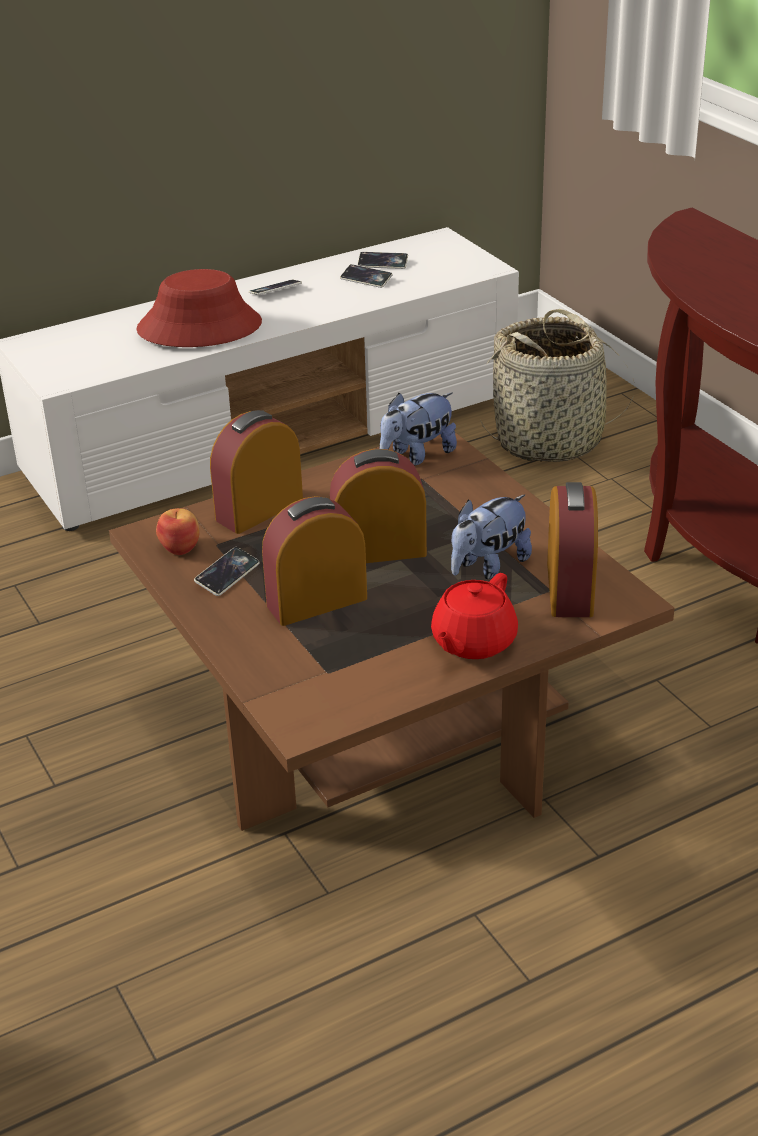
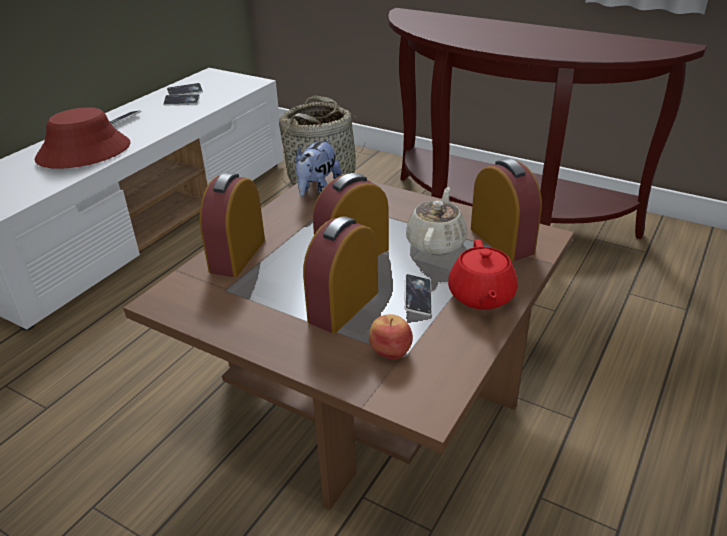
camera: 30 degrees left, 0 degrees up
(181, 547) = (197, 301): apple -> apple (390, 350)
(227, 575) = (255, 310): phone -> phone (418, 298)
(488, 566) = (436, 243): plush toy -> beige teapot

